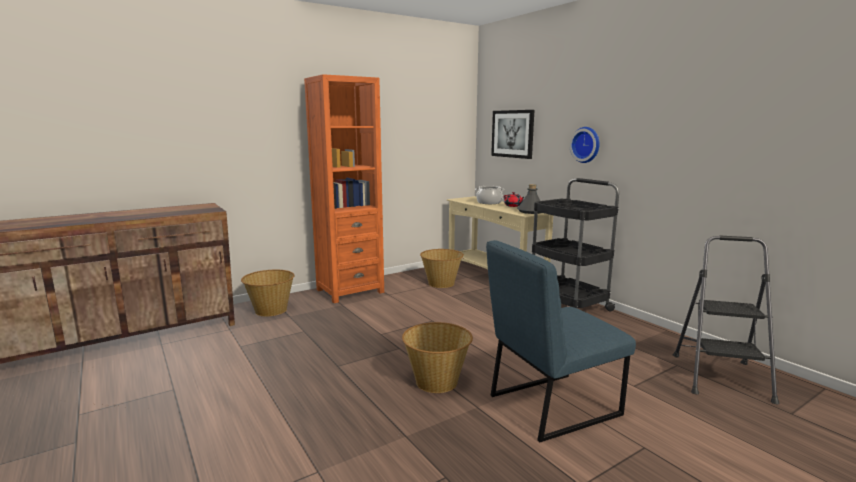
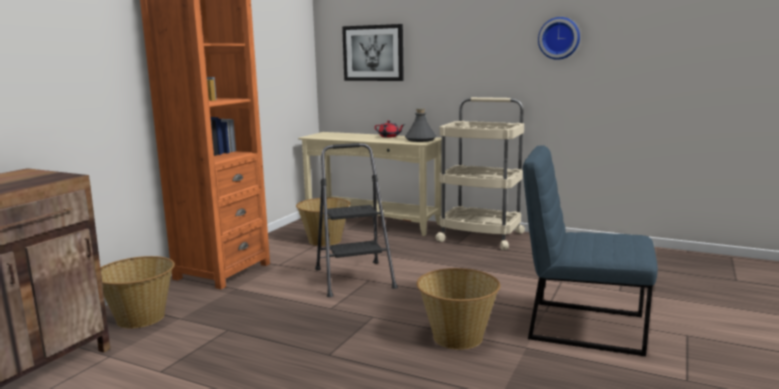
camera: 30 degrees left, 0 degrees up
(489, 202) = (356, 136): cooking pot -> none
(550, 405) = (582, 326): blue chair -> blue chair turned 75 degrees clockwise
(567, 306) = (480, 237): black cart -> beige cart
(586, 144) = (475, 61): wall clock -> wall clock (559, 38)
(720, 375) = (663, 265): black step ladder -> black step ladder (354, 276)

